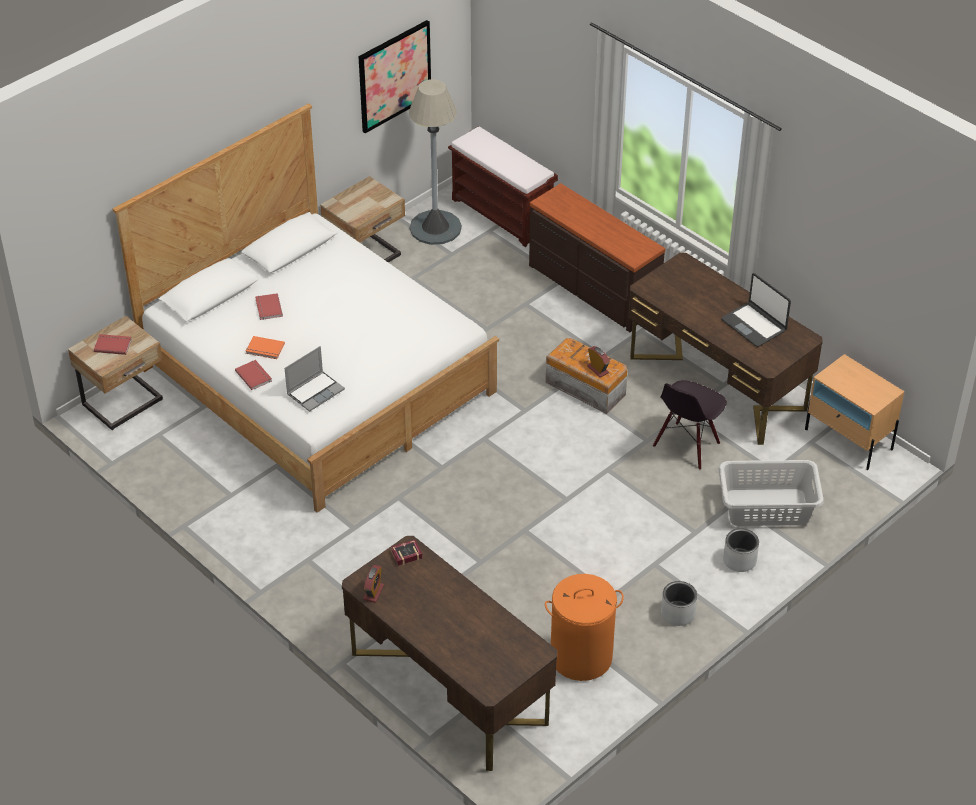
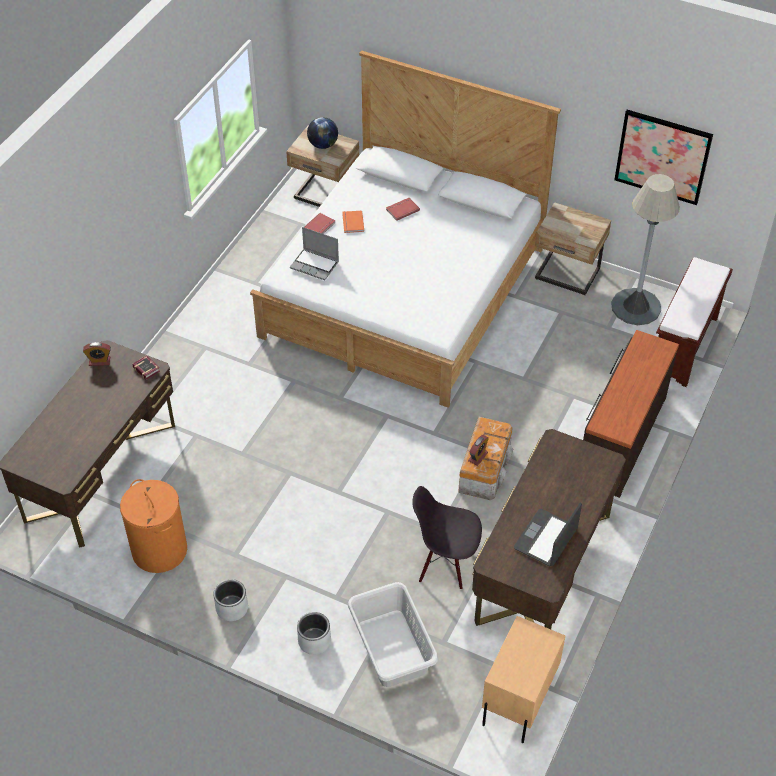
camera: 70 degrees right, 5 degrees up
(113, 345) = (323, 145): red book -> globe

